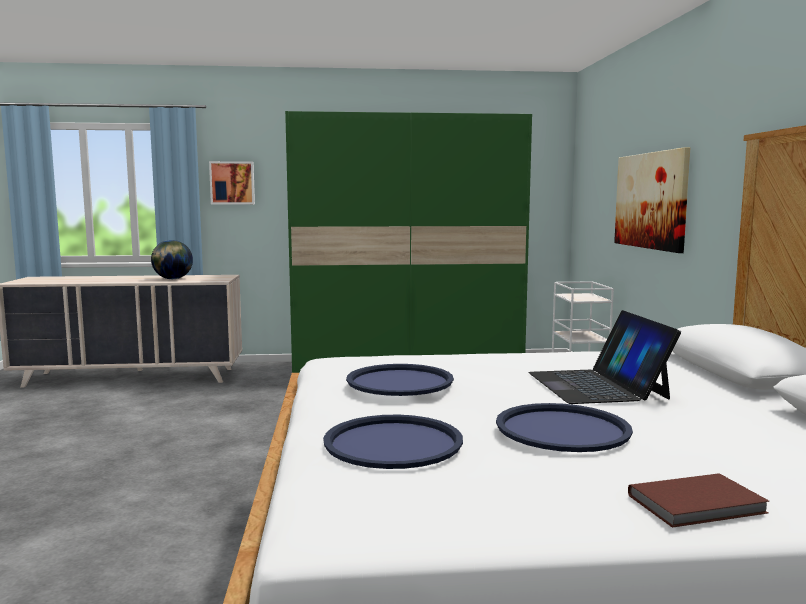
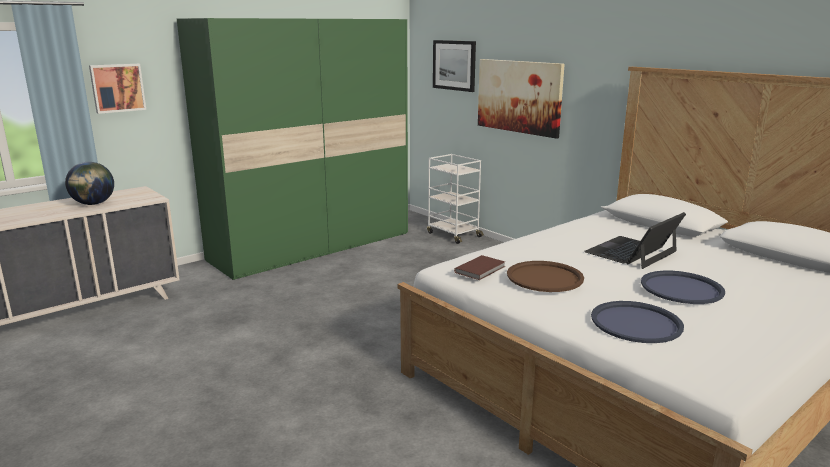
camera: 35 degrees left, 10 degrees up
(400, 381) = (545, 277): blue tray -> brown tray
(597, 385) = (632, 252): laptop -> laptop turned 90 degrees clockwise
(602, 170) = (454, 65): none -> picture
(699, 505) = (798, 314): brown book -> brown book (481, 269)

